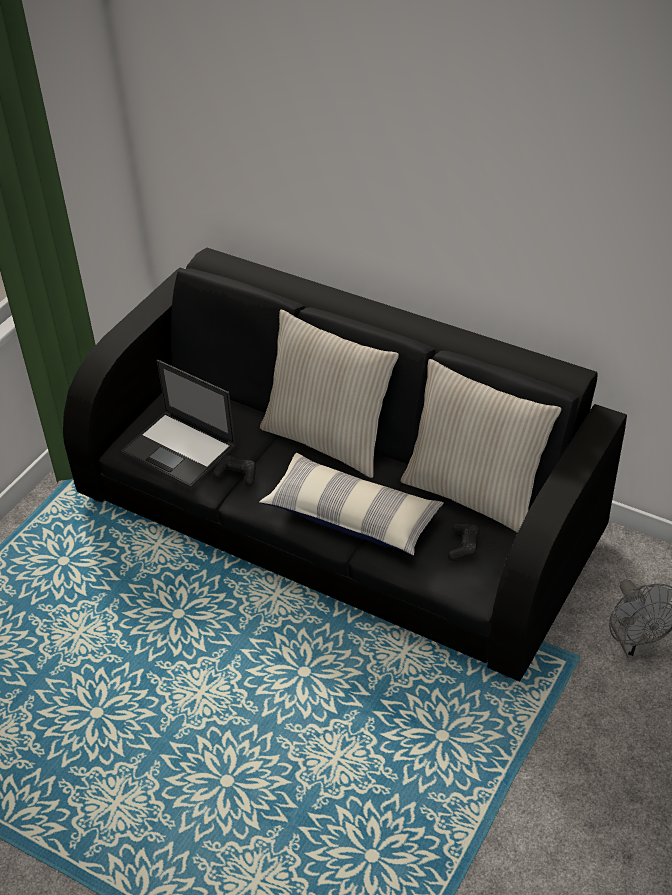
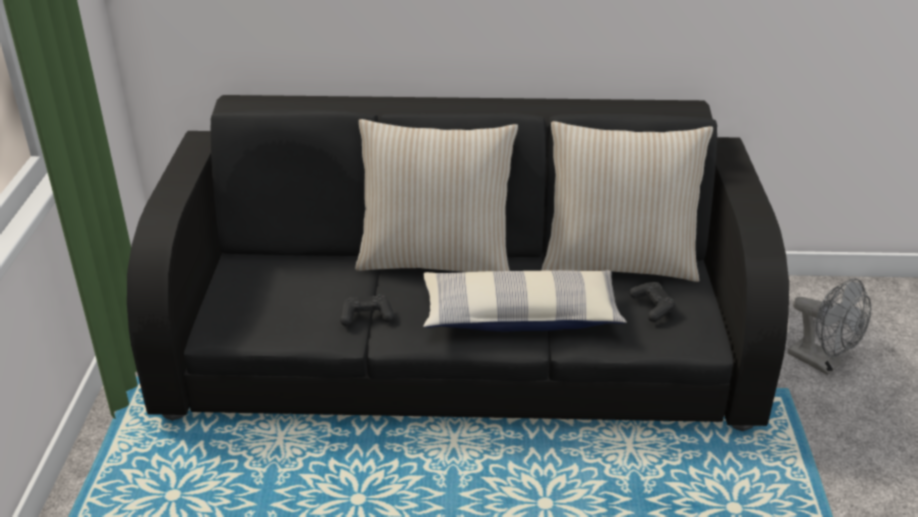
camera: 30 degrees left, 10 degrees down
(180, 450) = (281, 313): laptop -> none

